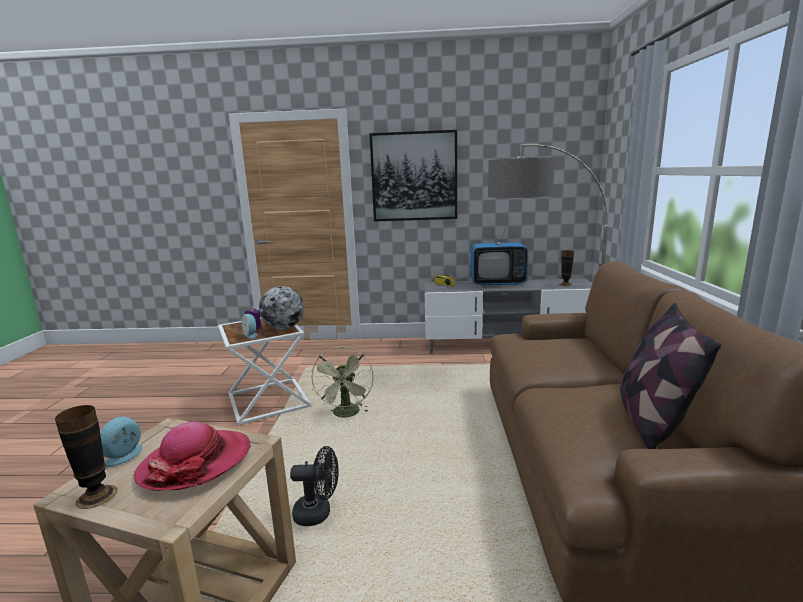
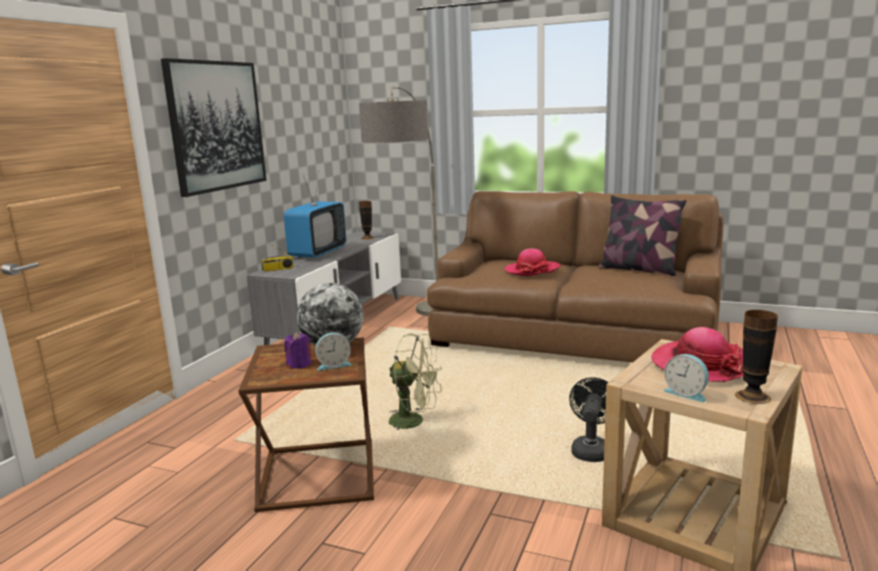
camera: 70 degrees left, 0 degrees up
(270, 401) = (320, 474): white side table -> brown side table
(560, 359) = (532, 270): none -> hat

